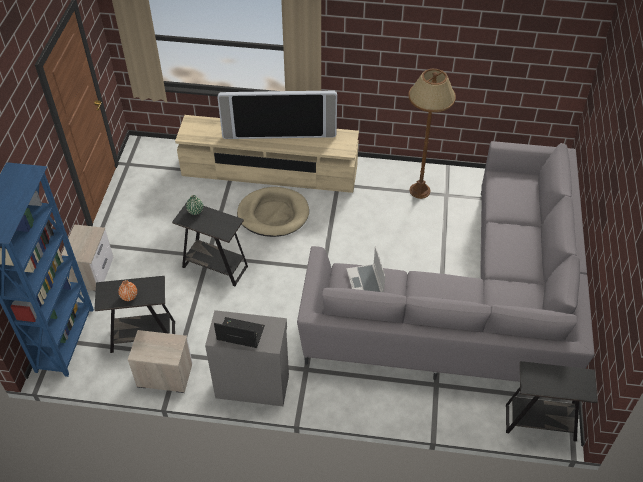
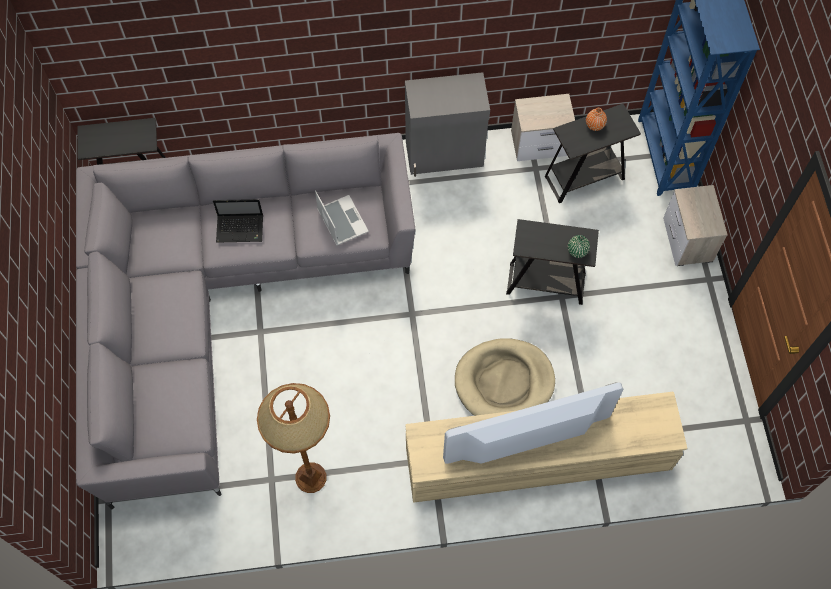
camera: 165 degrees right, 15 degrees up
(239, 334) = (453, 91): laptop -> laptop (241, 228)

